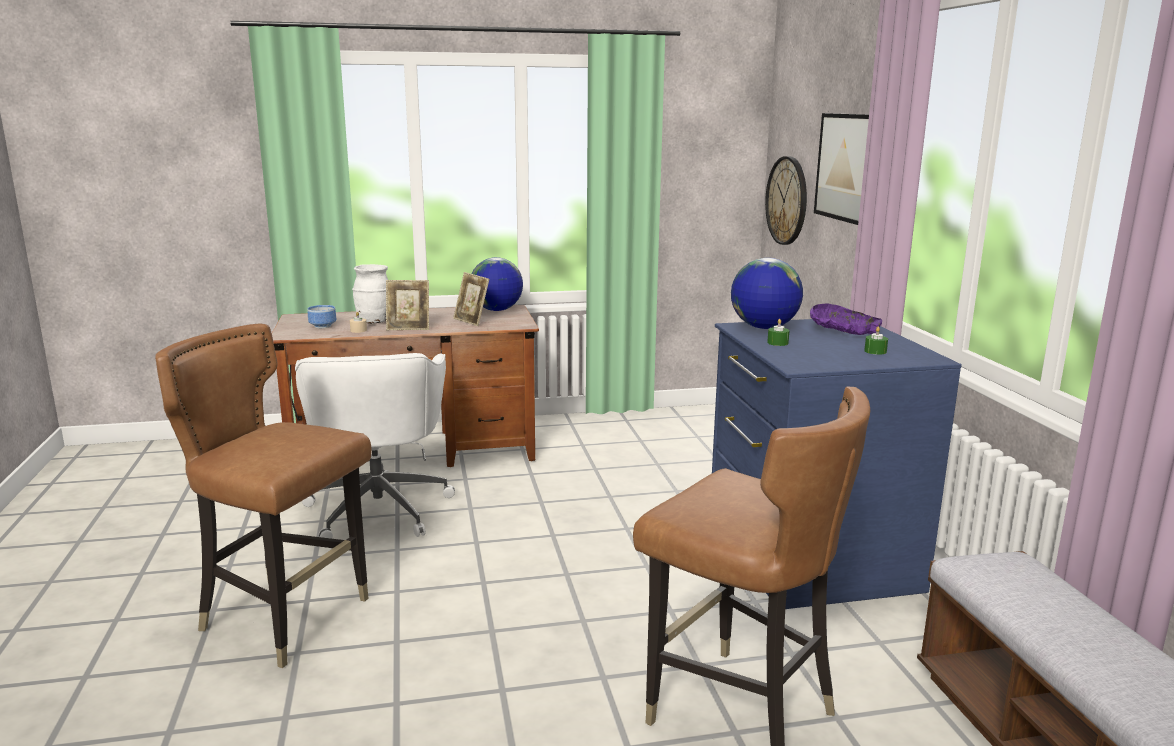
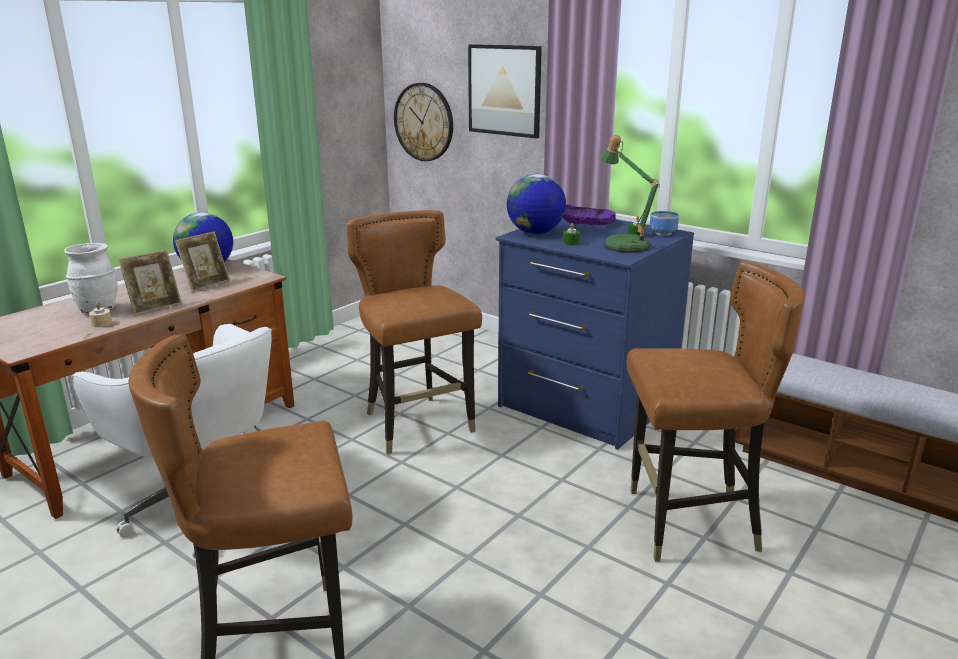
camera: 40 degrees left, 5 degrees up
(323, 326) = (44, 329): bowl -> bowl (662, 233)
(471, 321) = (206, 284): picture frame -> picture frame turned 60 degrees counterclockwise
(610, 511) = (417, 425): none -> brown chair
(833, 355) = (623, 244): none -> table lamp

